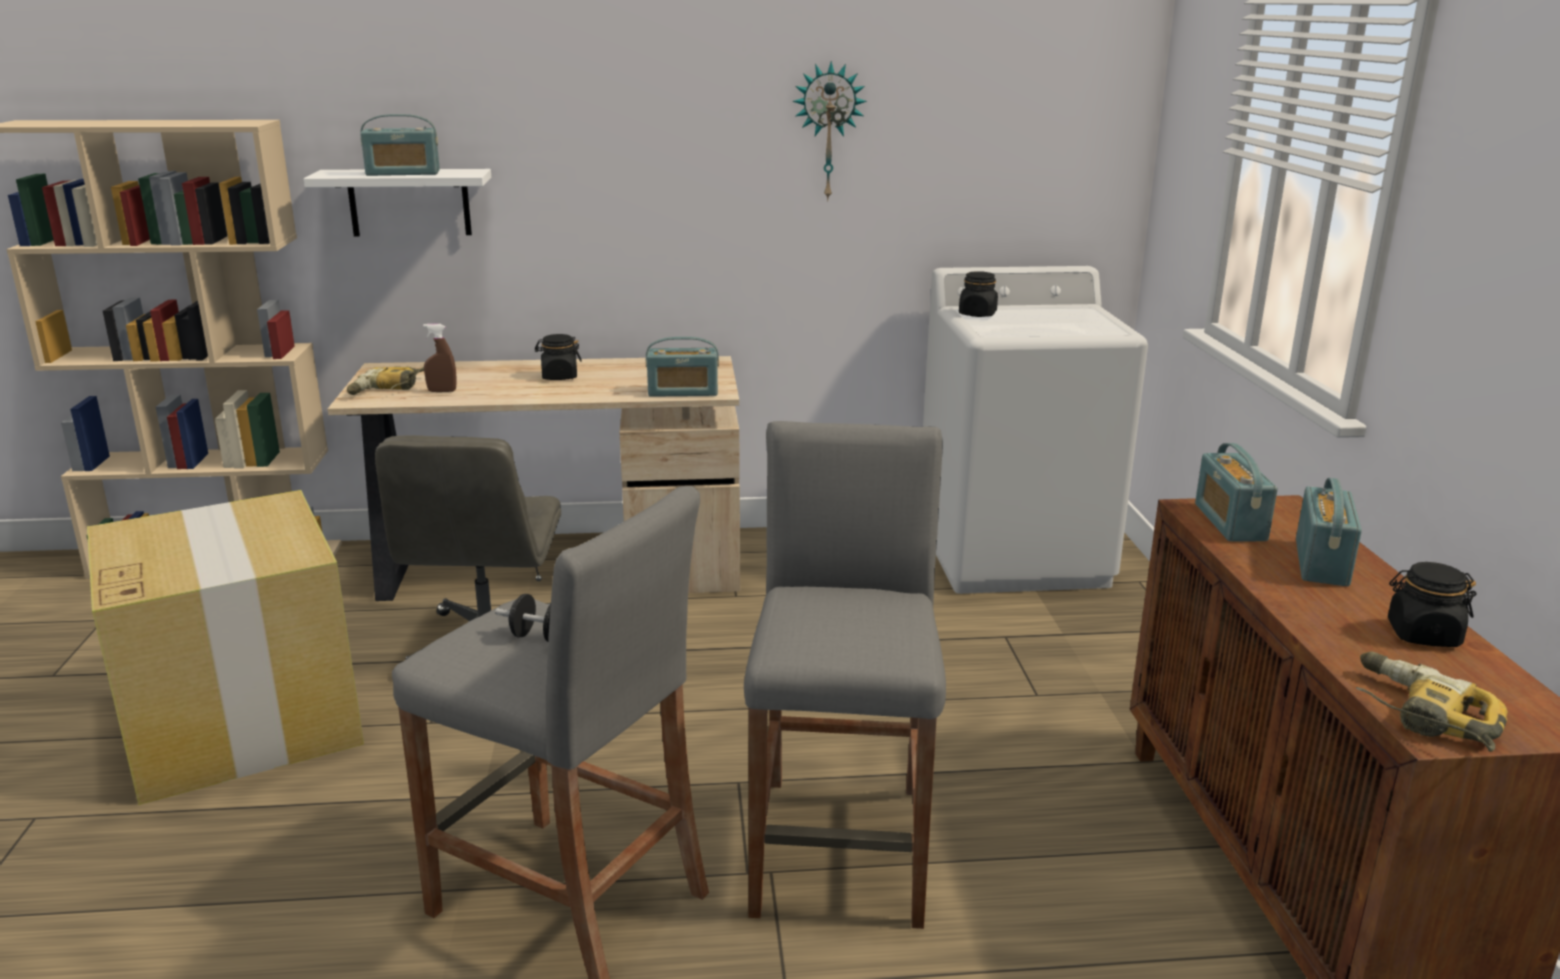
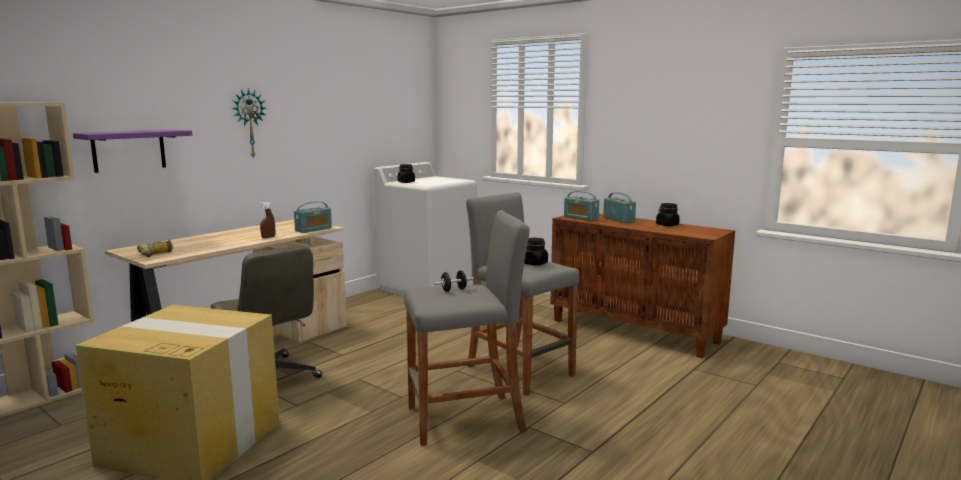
camera: 45 degrees left, 10 degrees down
(403, 173) = (139, 131): radio -> none
(409, 202) = (129, 150): white shelf -> purple shelf
(442, 391) = (192, 249): brown spray bottle -> brown spray bottle (268, 237)
(559, 377) = (239, 235): black jar -> black jar (534, 264)
(828, 132) = (328, 108): wall clock -> wall clock (249, 123)
(1420, 715) = (698, 234): power drill -> none

